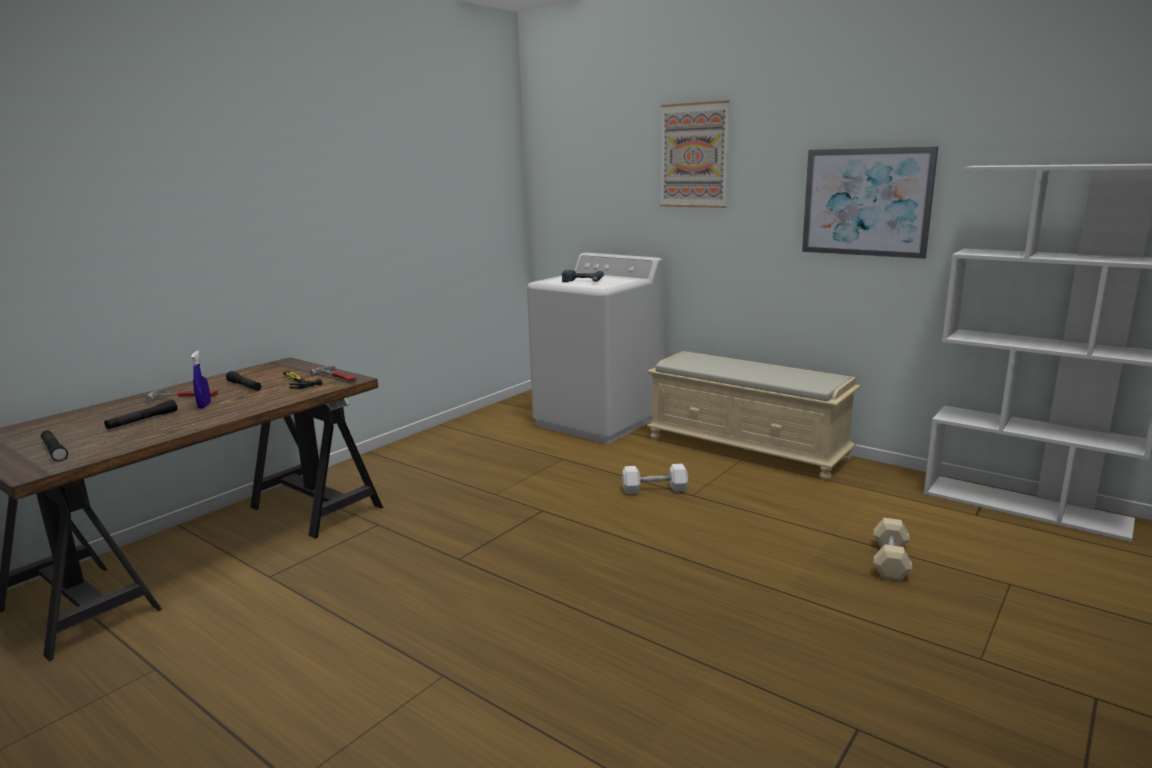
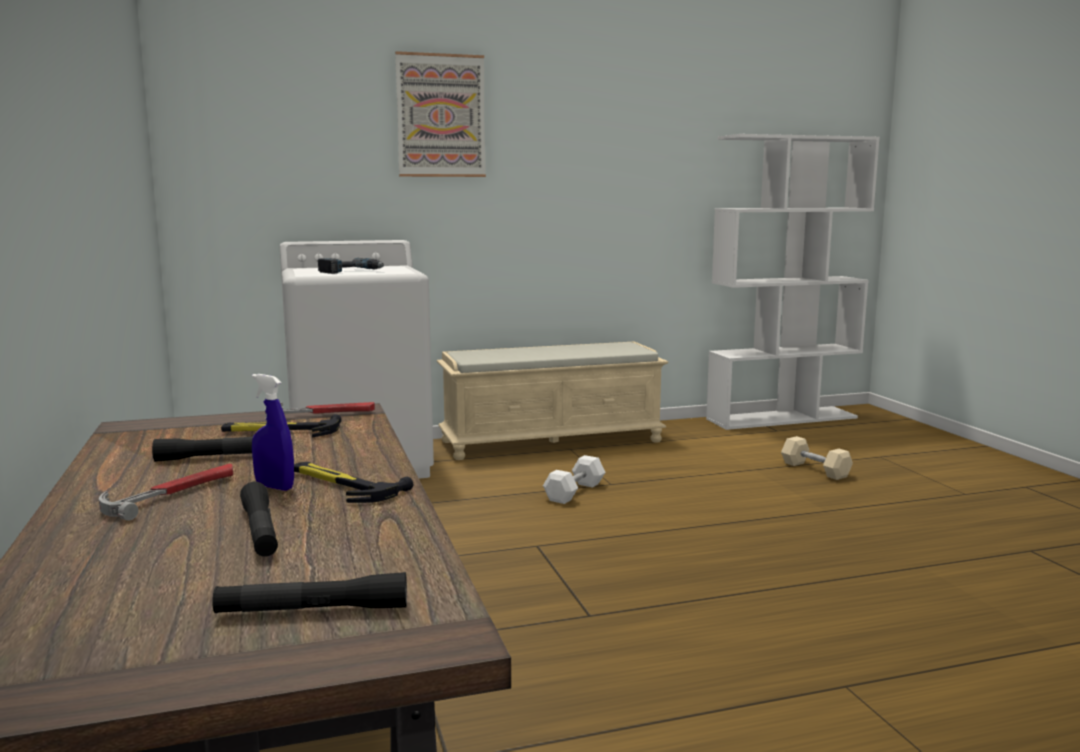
camera: 55 degrees left, 5 degrees down
(213, 413) = (342, 485): none -> hammer
(866, 202) = (629, 169): picture -> none

